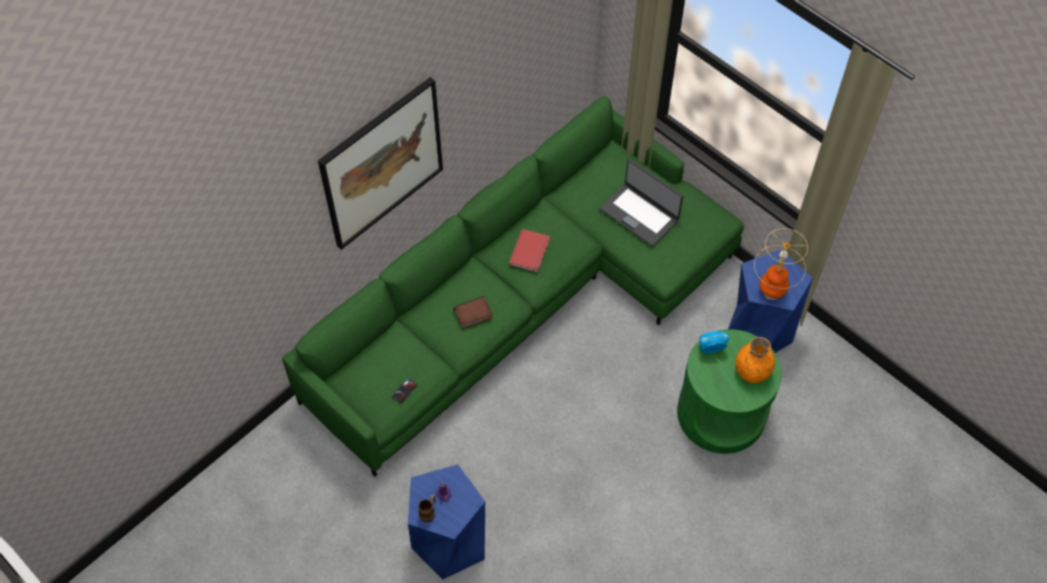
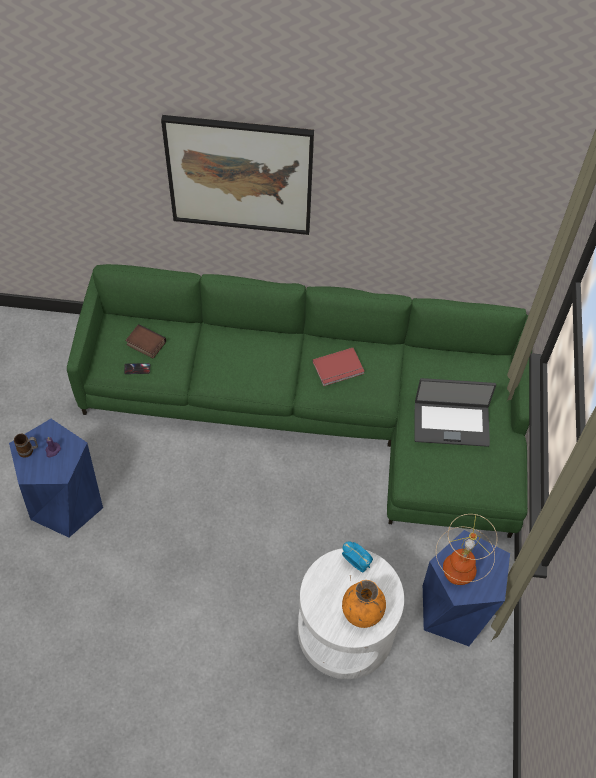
camera: 50 degrees right, 0 degrees up
(473, 315) = (243, 368): book -> book (145, 344)
(639, 214) = (451, 423): laptop -> laptop turned 90 degrees counterclockwise
(721, 413) = (345, 631): green side table -> white side table

